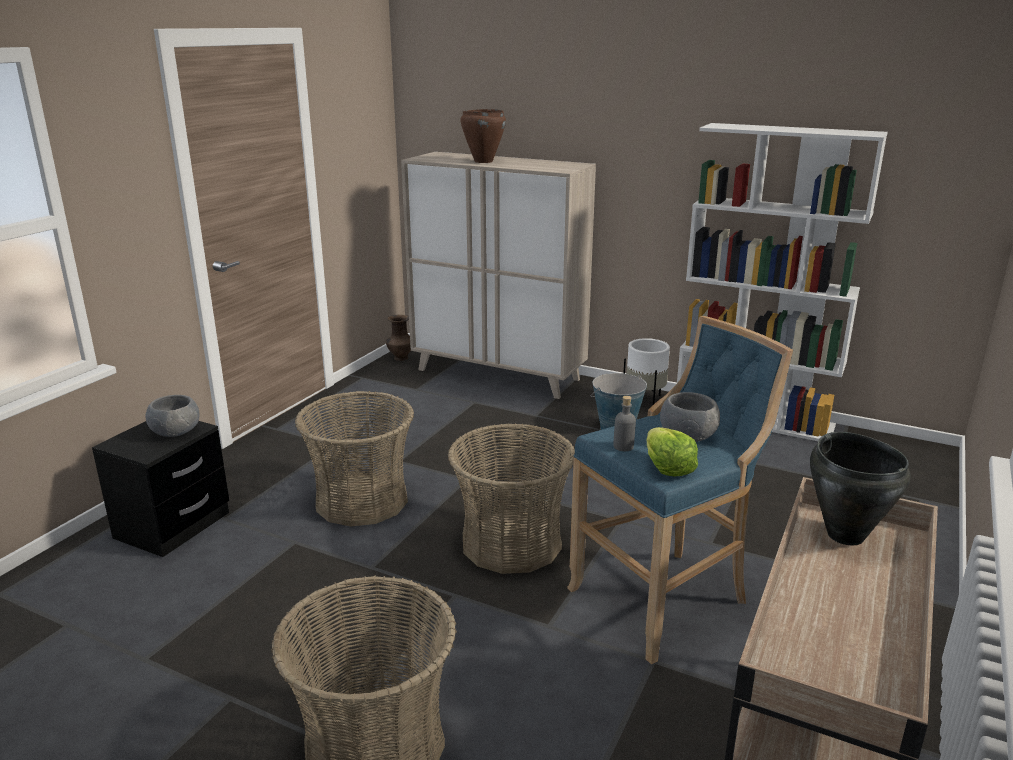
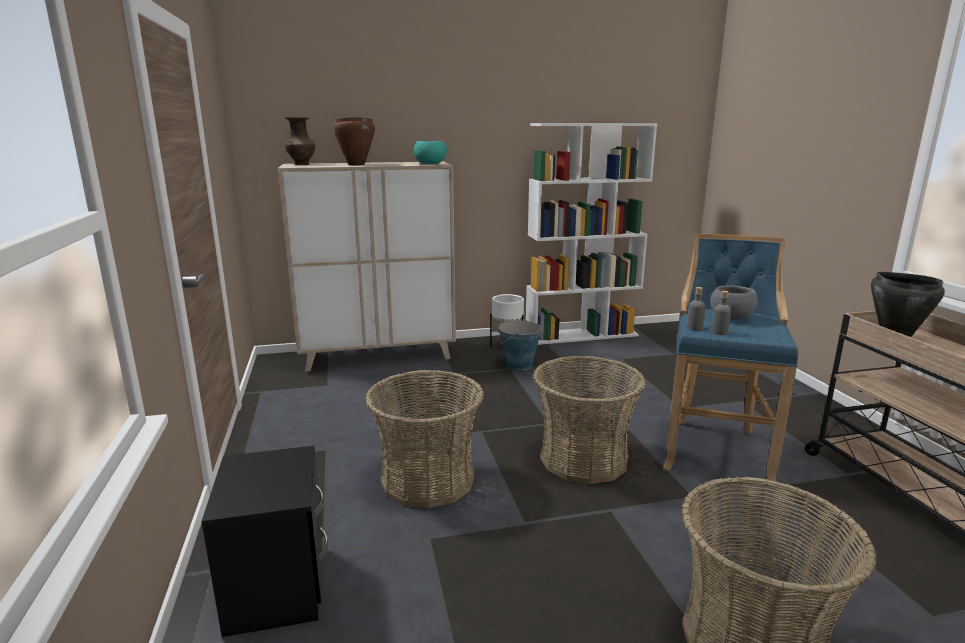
camera: 40 degrees left, 5 degrees down
(175, 432) = (280, 467): grey bowl -> none
(400, 358) = (272, 367): brown vase -> brown vase (301, 164)
(557, 168) = (430, 164): none -> turquoise bowl
(611, 433) = (694, 328): none -> grey bottle
(667, 468) = (766, 334): lettuce -> none

